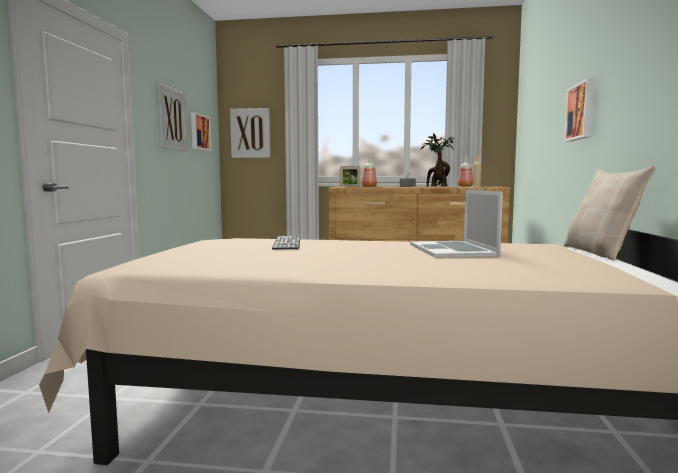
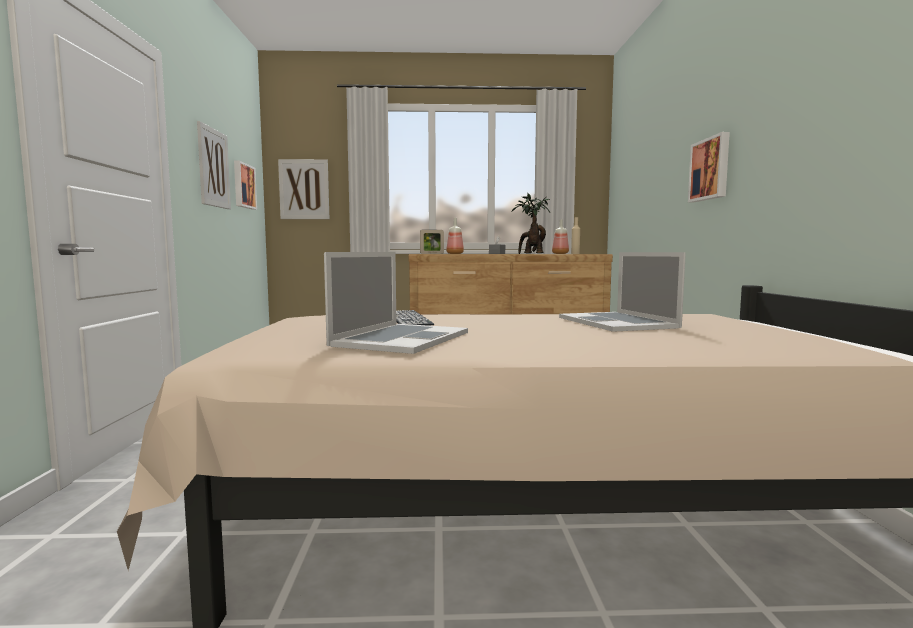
camera: 10 degrees left, 0 degrees up
(257, 259) = (401, 339): none -> laptop
(601, 253) = (767, 322): beige pillow -> none

